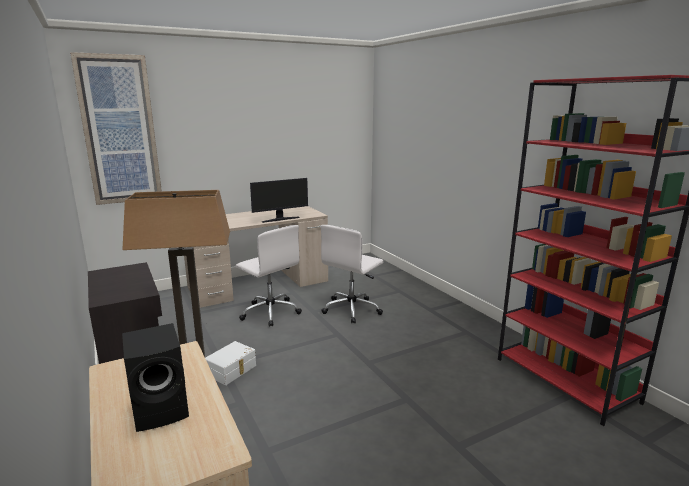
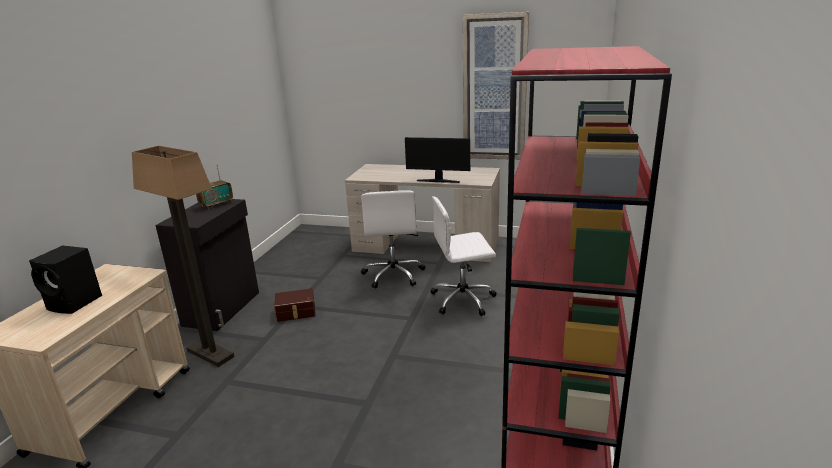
camera: 45 degrees right, 5 degrees up
(119, 131) = (319, 75): picture -> picture (494, 89)
(122, 273) = (216, 204): none -> radio
(232, 370) = (296, 312): white storage box -> brown storage box

